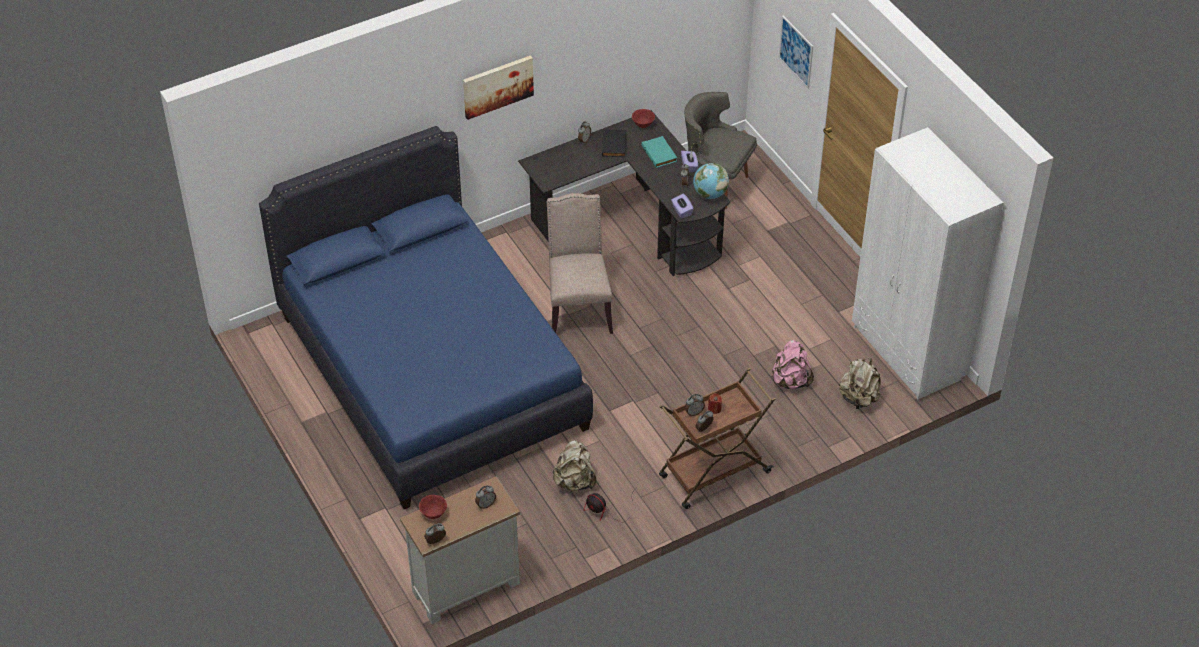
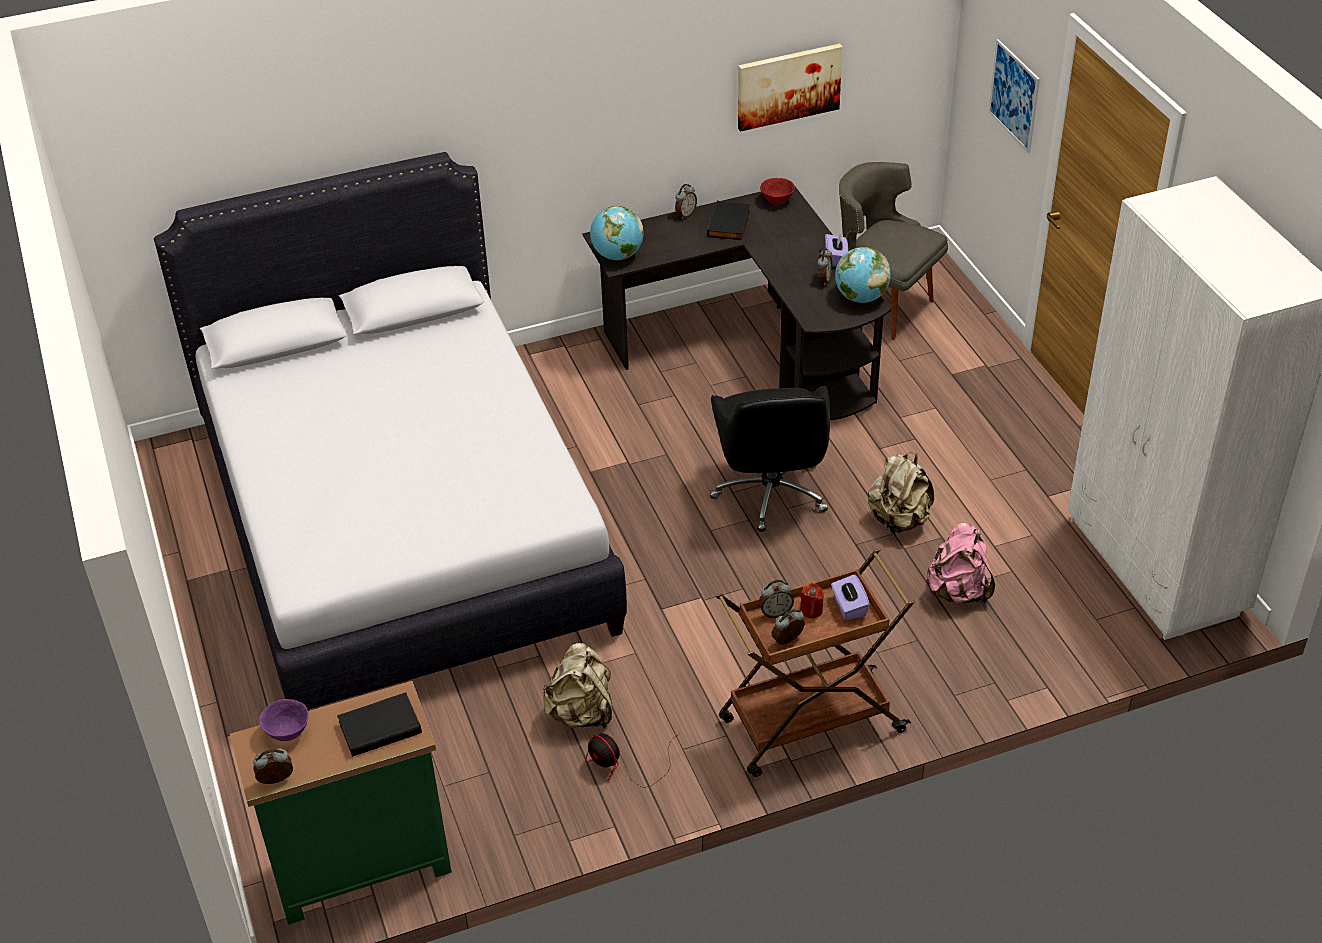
camera: 10 degrees right, 5 degrees down
(431, 371) = (402, 526): blue bed -> white bed
(433, 513) = (287, 732): red bowl -> purple bowl
(465, 587) = (360, 868): white dresser -> green dresser
(485, 504) = (380, 726): alarm clock -> black book
(497, 86) = (546, 103): picture -> picture (788, 86)
(545, 176) = (617, 255): none -> globe
(578, 307) = (645, 456): beige chair -> none
(660, 153) = (794, 239): turquoise book -> none
(663, 326) = (770, 493): none -> black office chair
(681, 211) = (813, 317): purple tissue box -> purple tissue box (849, 607)
(858, 398) = (1067, 629): beige backpack -> beige backpack (899, 520)

